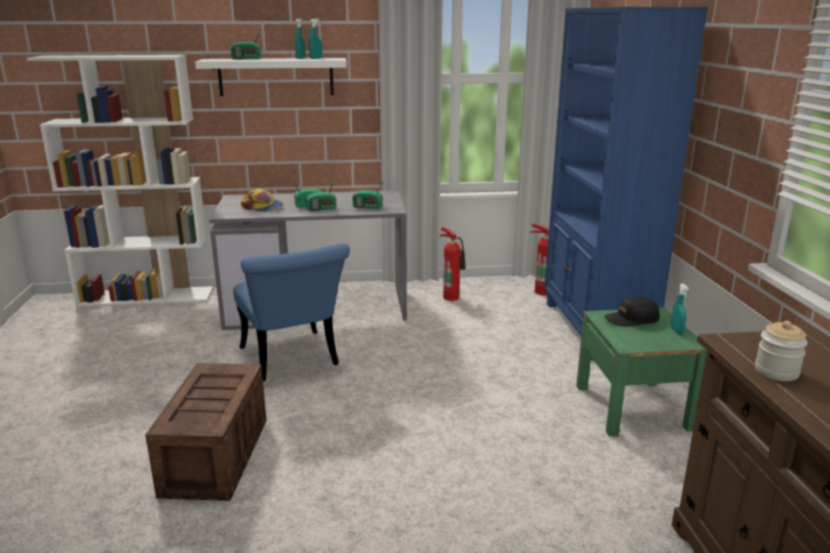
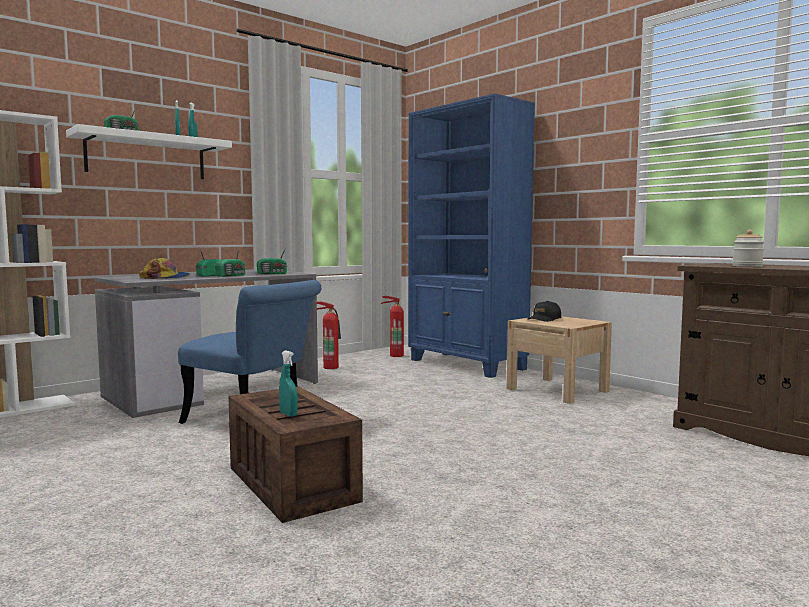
camera: 35 degrees left, 15 degrees down
(632, 407) = (557, 390): green nightstand -> beige nightstand
(676, 331) = (579, 319): turquoise spray bottle -> turquoise spray bottle (288, 414)

